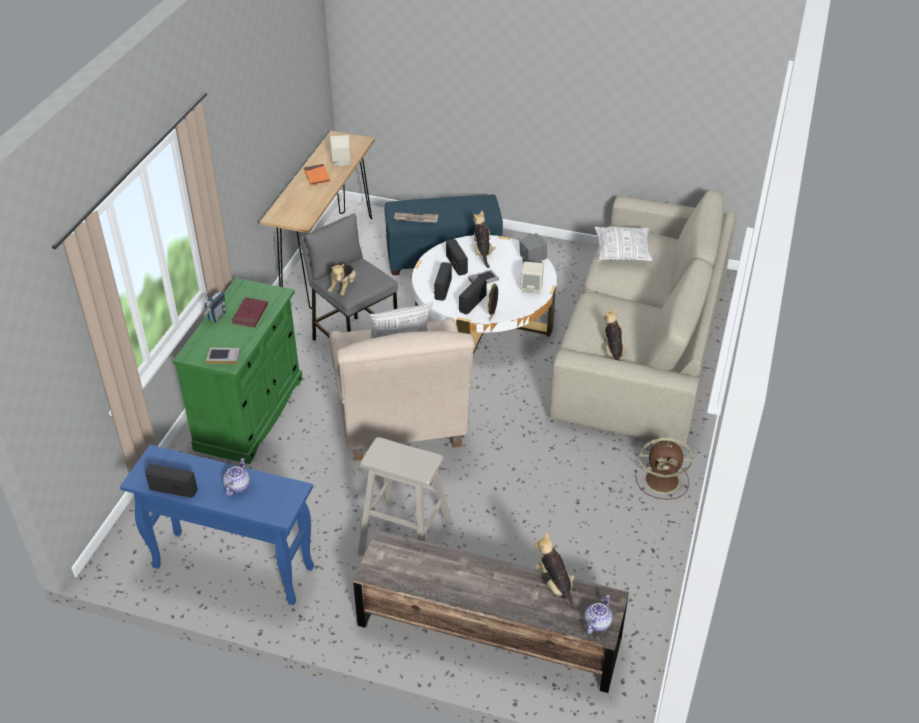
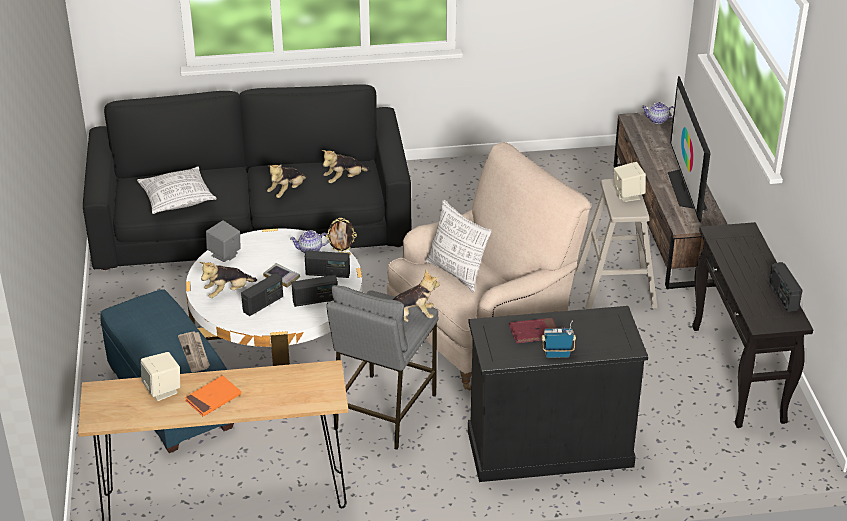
camera: 115 degrees left, 5 degrees down
(223, 357) = (613, 323): book -> none
(232, 567) = (738, 375): blue console table -> black console table
(237, 486) = (743, 263): teapot -> teapot (310, 250)
(250, 413) = (549, 448): green cabinet -> black cabinet
(444, 578) = (686, 189): none -> television
(531, 288) = (275, 243): beige speaker -> beige speaker (627, 195)
(555, 585) = (642, 142): plush toy -> plush toy (287, 191)
(642, 340) = (251, 222): beige sofa -> black sofa
(663, 480) = (438, 176): brown fan -> none

